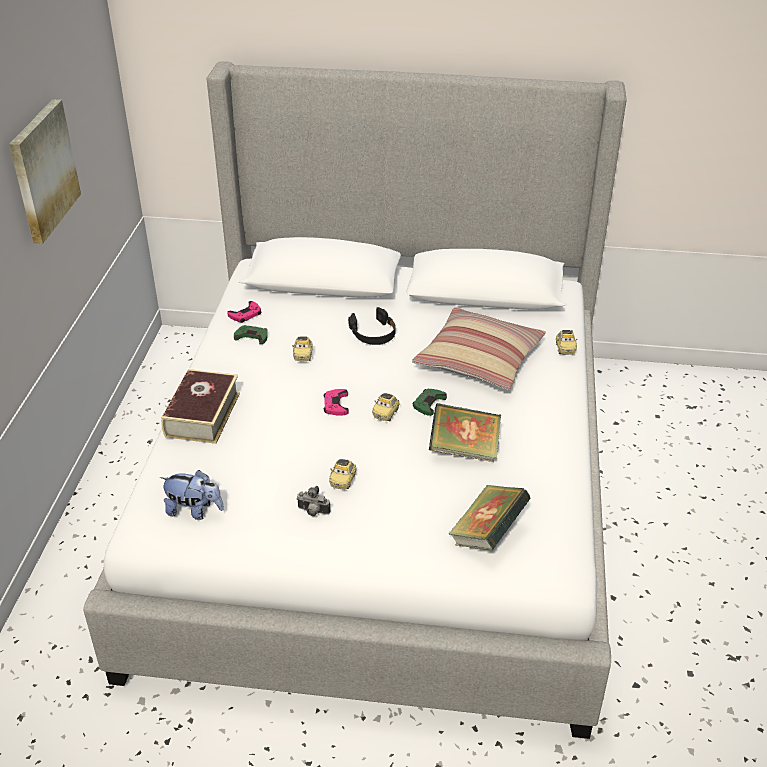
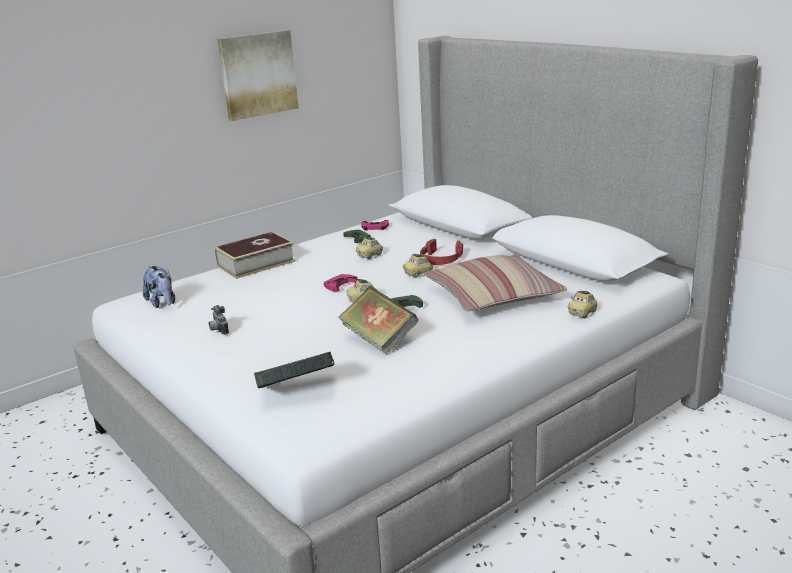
camera: 45 degrees right, 15 degrees down
(343, 480) = (267, 323): toy car -> toy car (418, 274)
(373, 333) = (440, 259): black headphones -> red headphones

